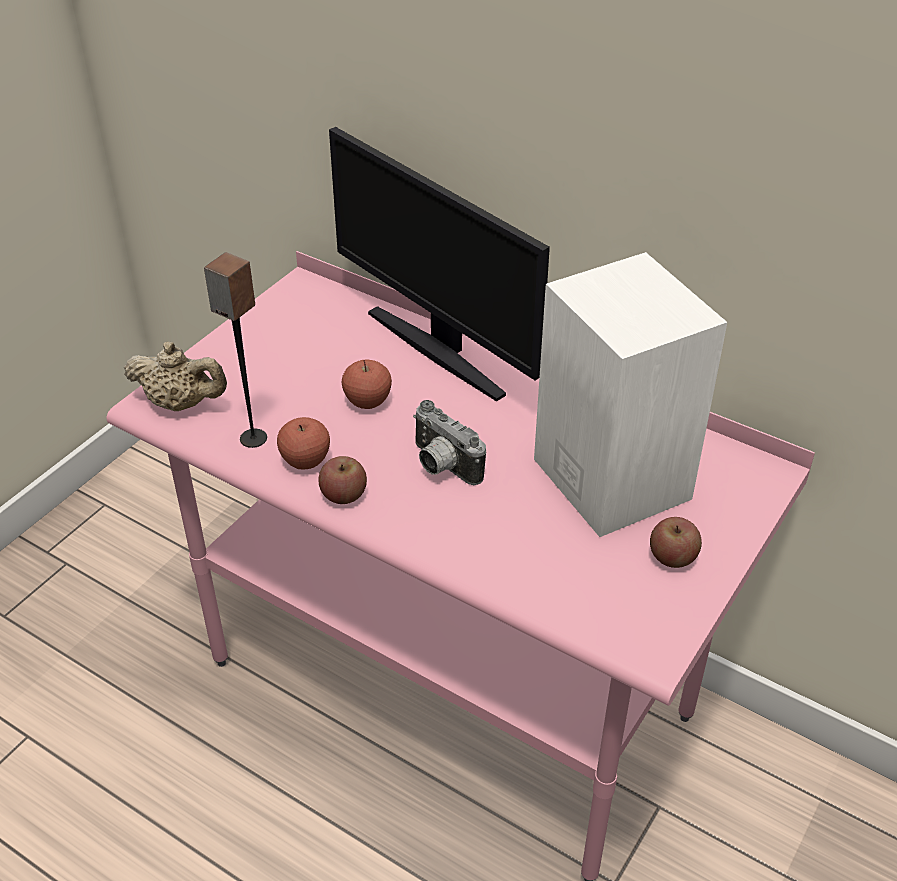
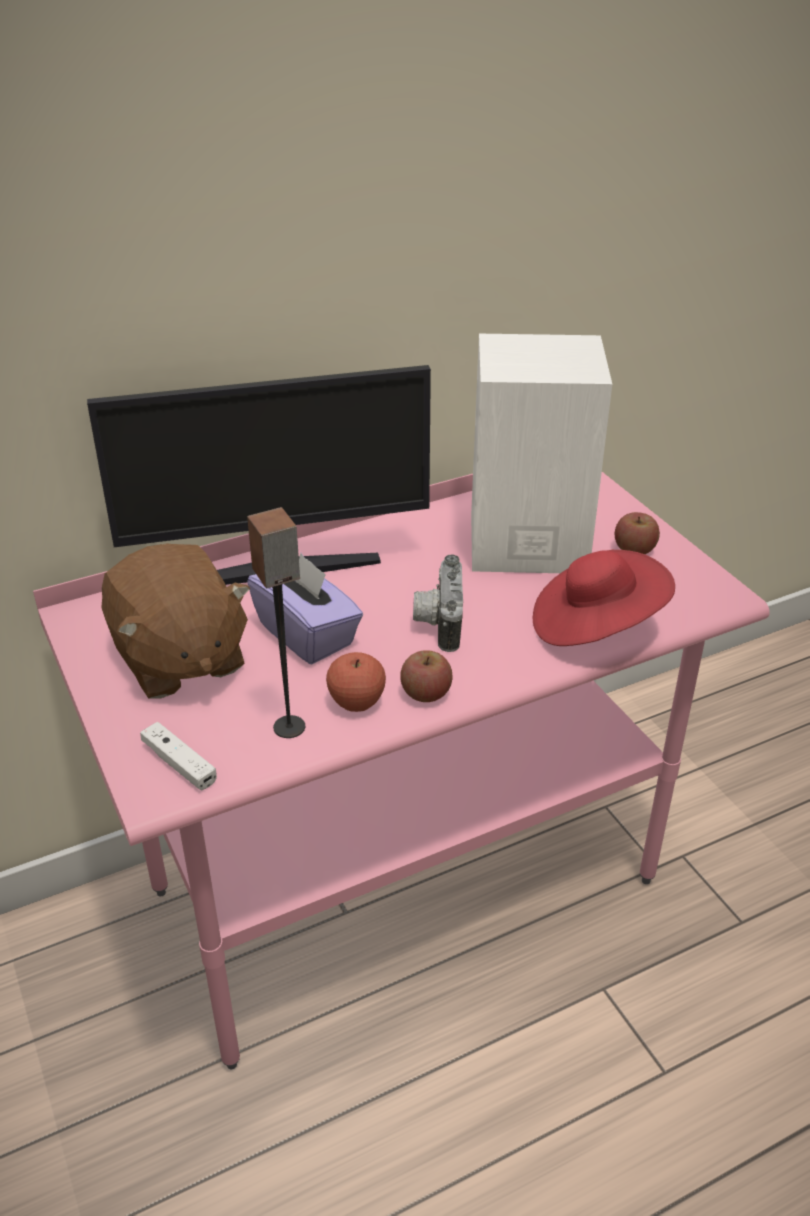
camera: 60 degrees left, 5 degrees down
(181, 403) = (179, 764): beige teapot -> white game controller
(290, 353) = (179, 659): none -> brown plush toy
(367, 401) = (307, 634): apple -> purple tissue box
(441, 466) = (437, 622): camera -> camera turned 105 degrees clockwise
(519, 568) = (595, 625): none -> red hat

